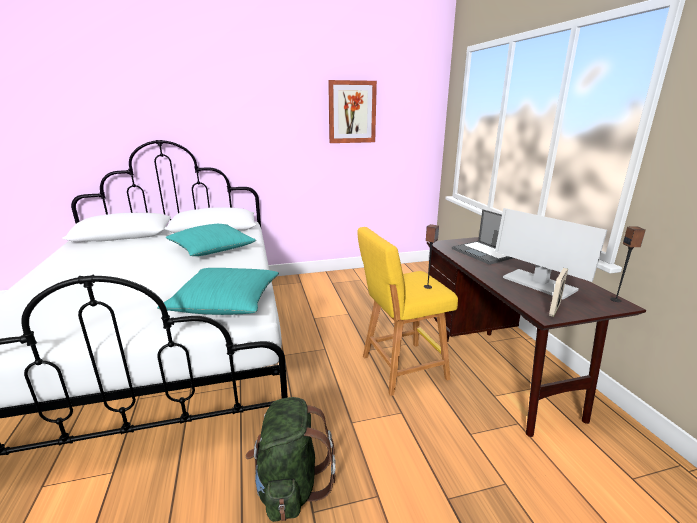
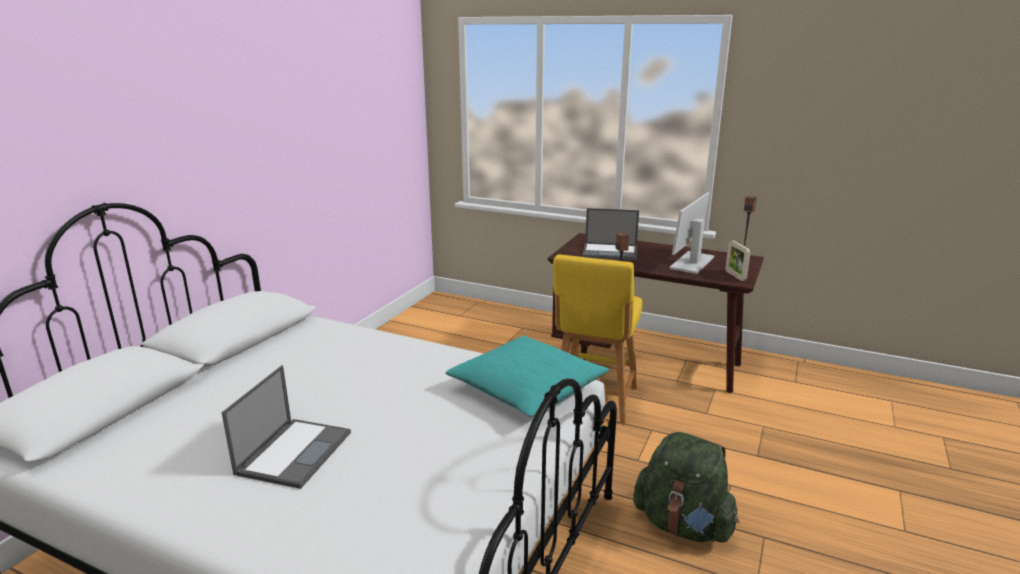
camera: 50 degrees left, 0 degrees up
(104, 275) = (295, 452): none -> laptop
(212, 249) = (336, 358): turquoise pillow -> none
(352, 112) = (343, 108): picture -> none
(538, 284) = (692, 262): monitor -> monitor turned 120 degrees clockwise

